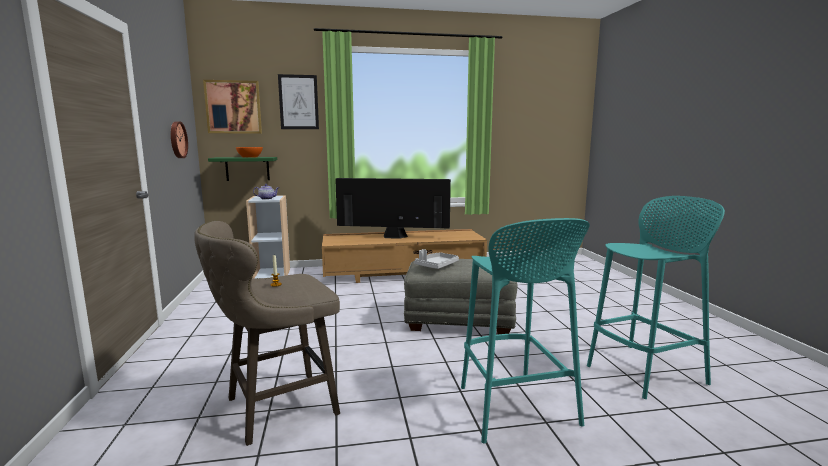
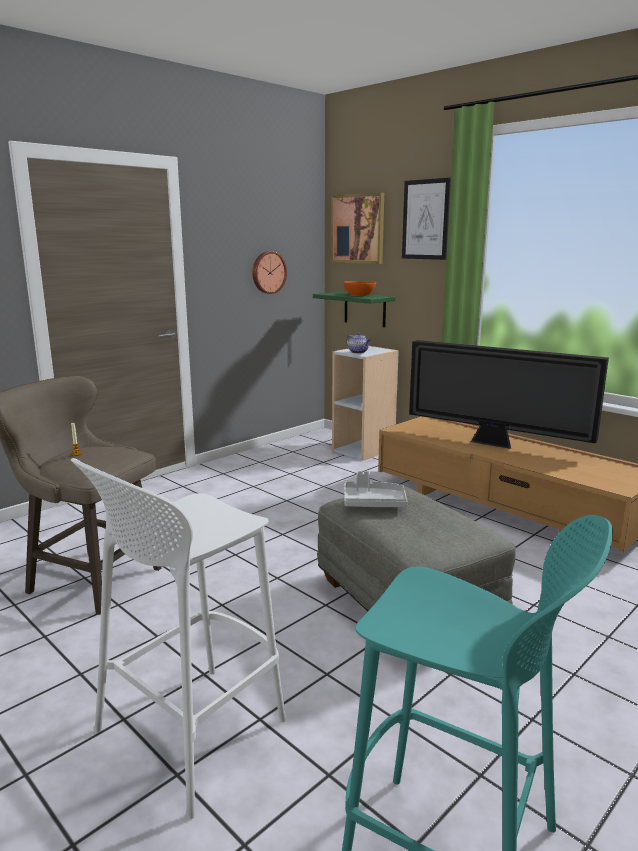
camera: 55 degrees right, 5 degrees up
(393, 237) = (495, 444): television -> television turned 150 degrees clockwise
(514, 408) = (192, 733): turquoise stool -> white stool

